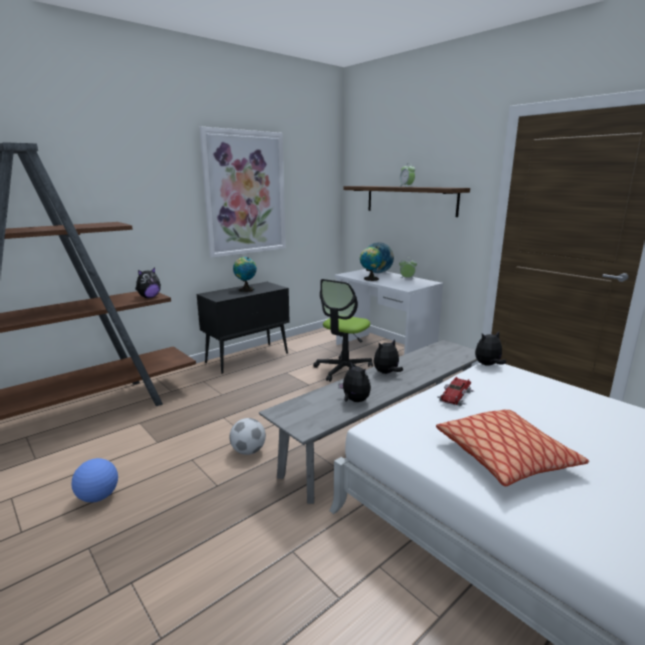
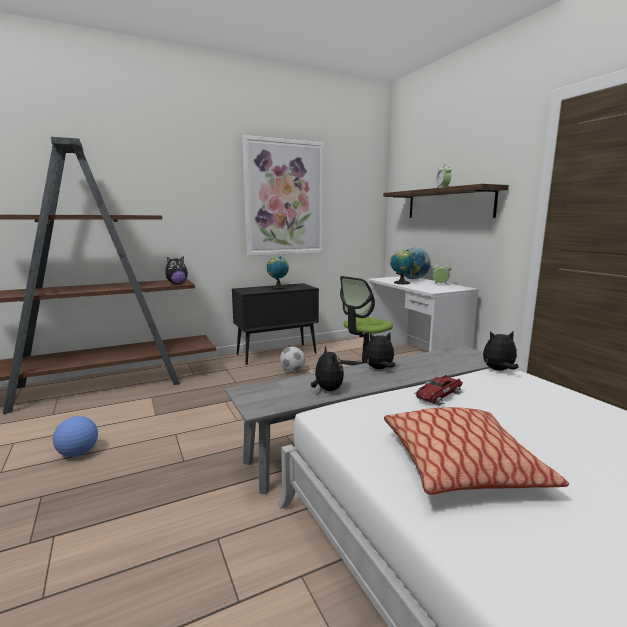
camera: 15 degrees right, 5 degrees down
(248, 451) = (230, 434): football -> football (292, 371)

